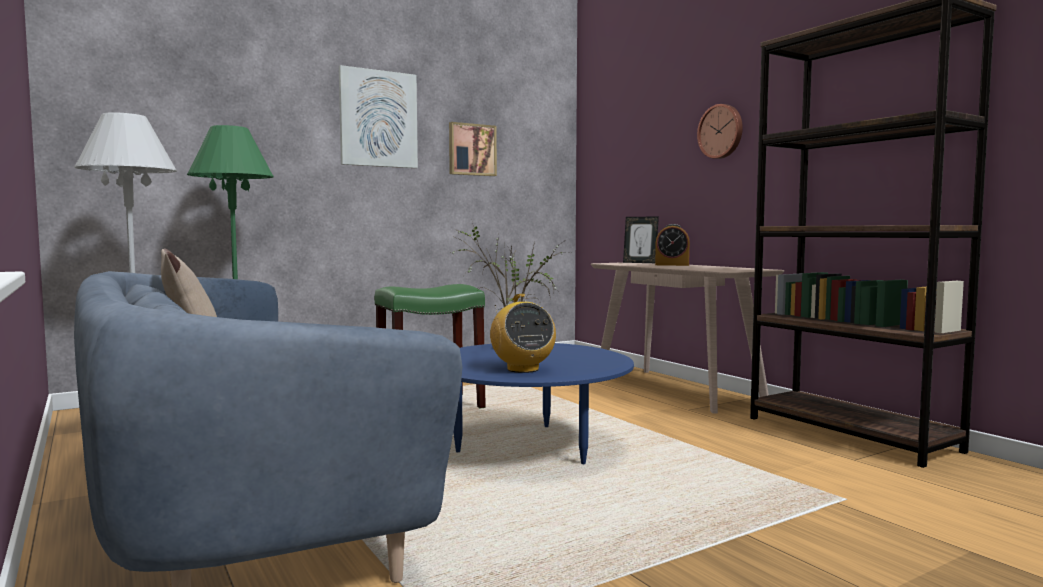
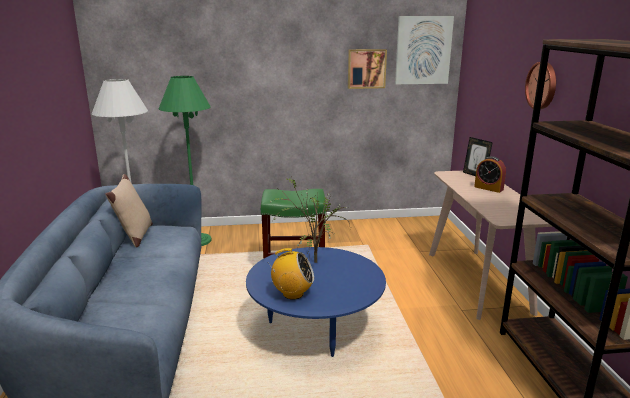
camera: 25 degrees right, 15 degrees up
(378, 119) = (293, 52): picture -> picture (423, 50)
(522, 369) = (292, 294): radio -> radio turned 90 degrees counterclockwise

